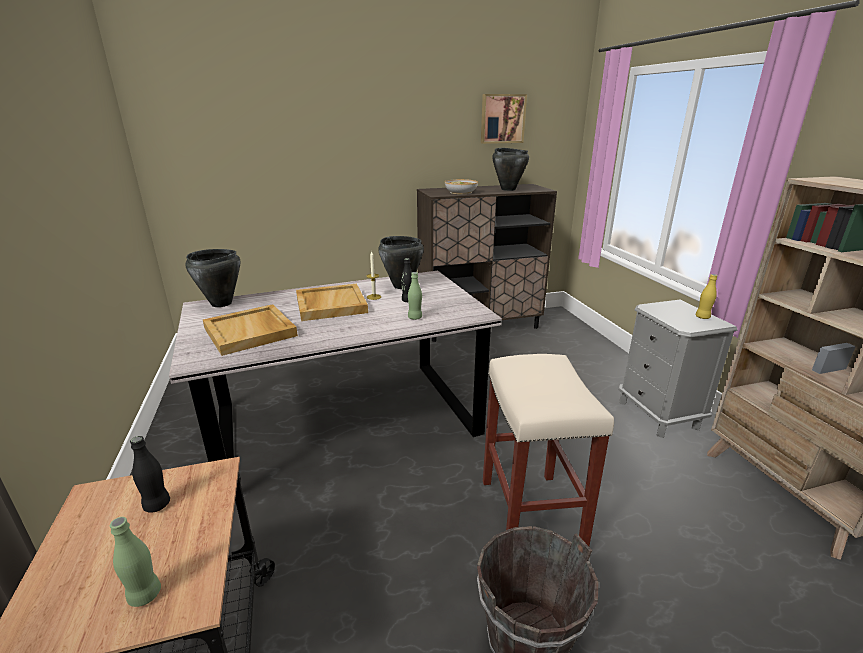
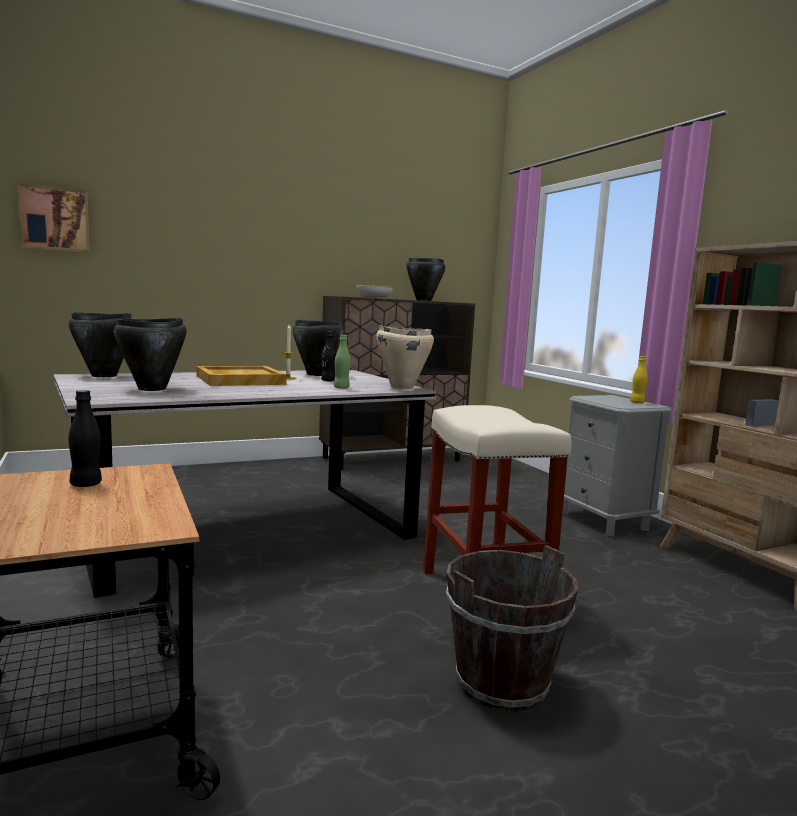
camera: 10 degrees left, 15 degrees down
(145, 595) = (103, 524): green bottle -> none
(251, 332) = (153, 389): beige tray -> black cooking pot
(470, 313) = (401, 388): none -> beige cooking pot
(502, 119) = (414, 232): picture -> picture (54, 219)

